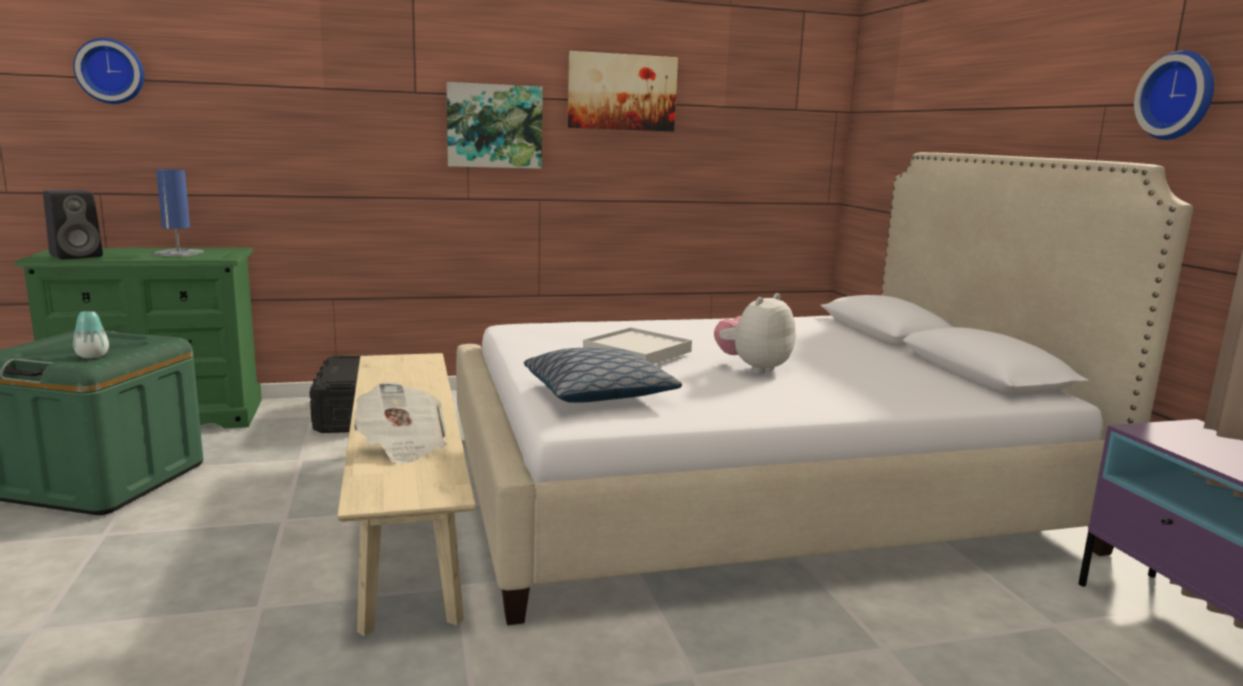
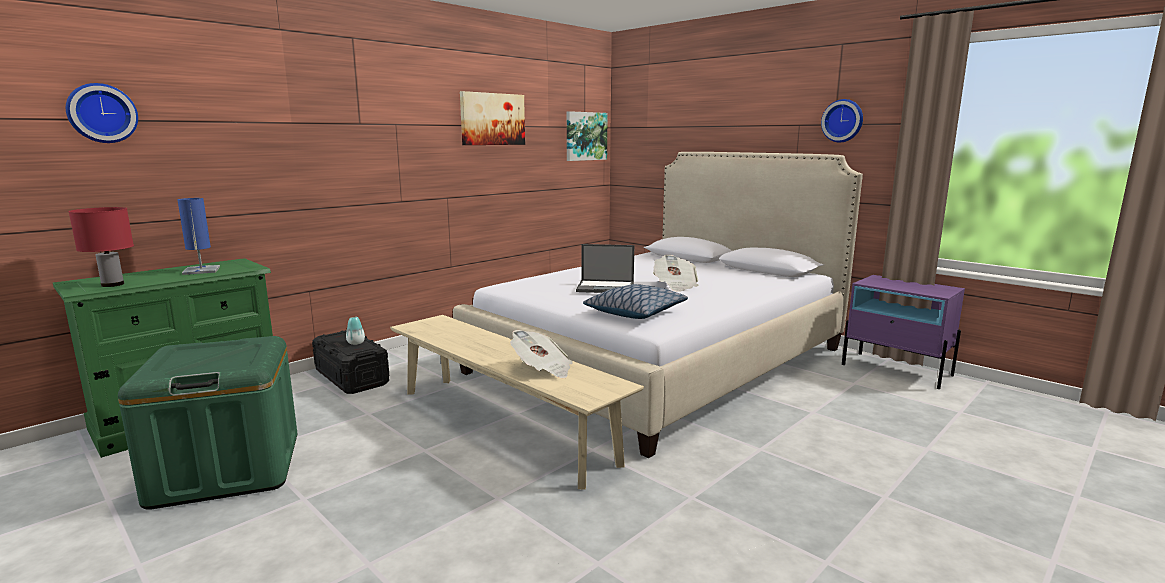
camera: 30 degrees left, 0 degrees up
(78, 256) = (113, 284): black speaker -> red table lamp
(92, 356) = (234, 361): vase -> vase (356, 343)
(494, 126) = (416, 146): picture -> picture (585, 136)
(637, 351) = (606, 287): white tray -> laptop
(753, 368) = (675, 286): plush toy -> newspaper

